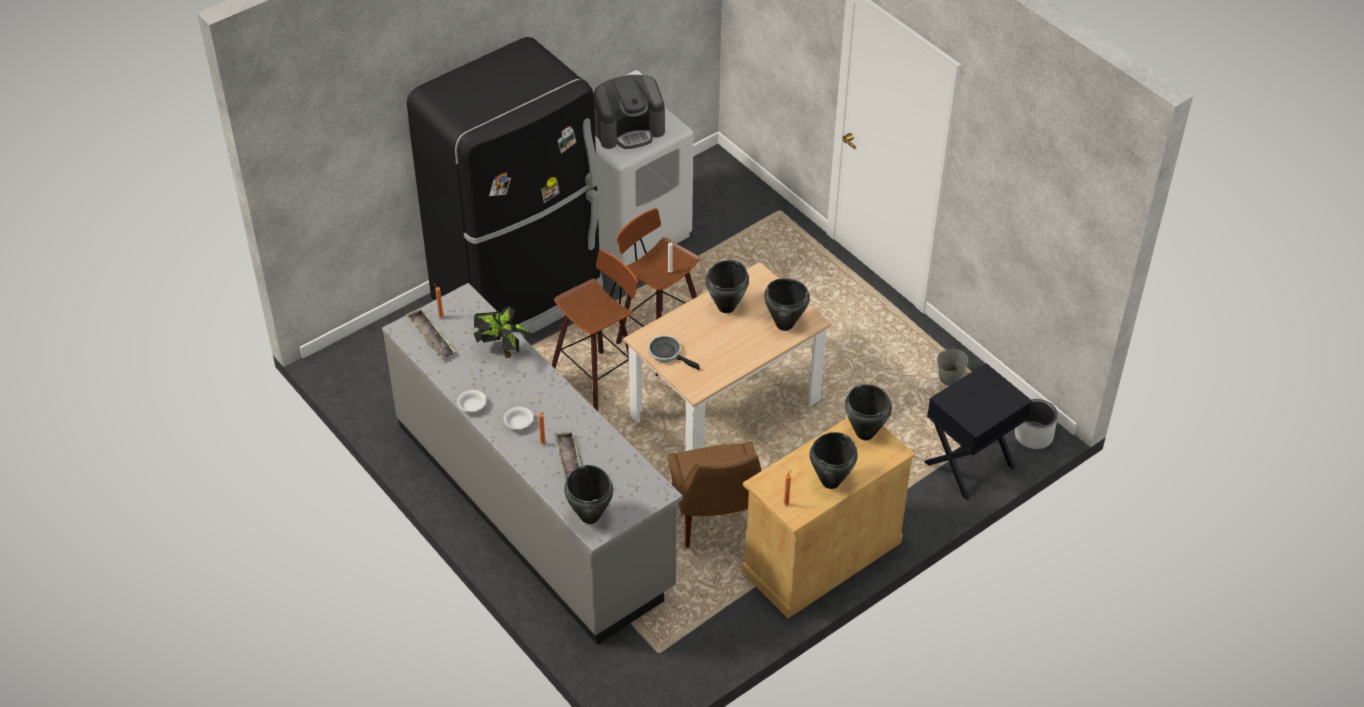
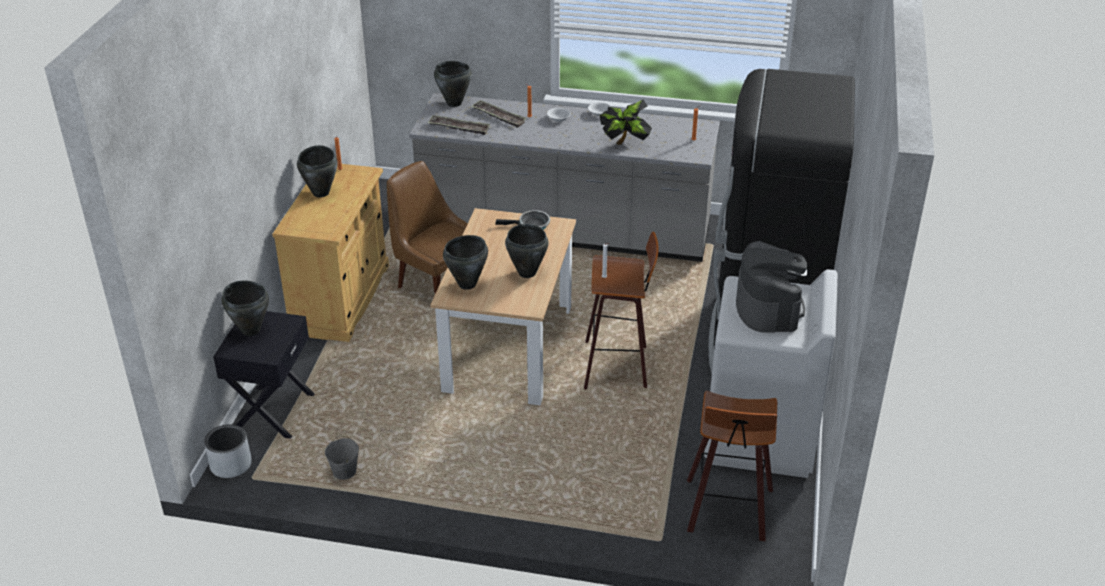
camera: 140 degrees right, 10 degrees down
(431, 336) = (682, 129): tray -> tray (459, 128)
(599, 382) = (622, 315): stool -> stool (728, 512)
(629, 130) = (768, 307): coffee machine -> coffee machine turned 150 degrees clockwise
(865, 433) = (321, 227): black cooking pot -> black cooking pot (251, 330)

